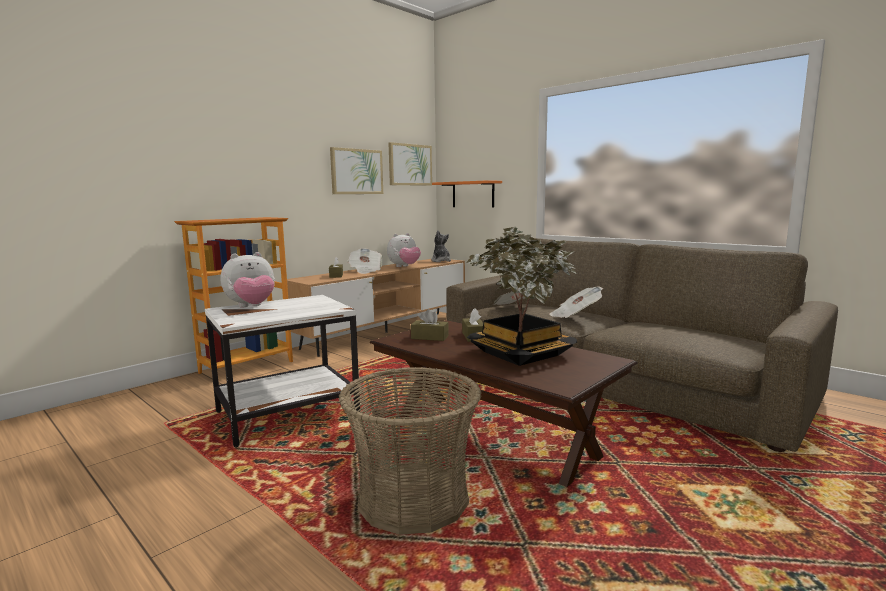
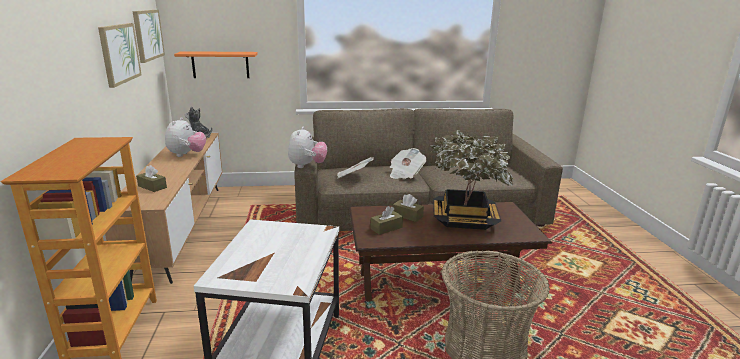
camera: 50 degrees left, 10 degrees up
(252, 307) = (240, 261): plush toy -> plush toy (307, 166)
(366, 271) = (163, 171): newspaper -> none

